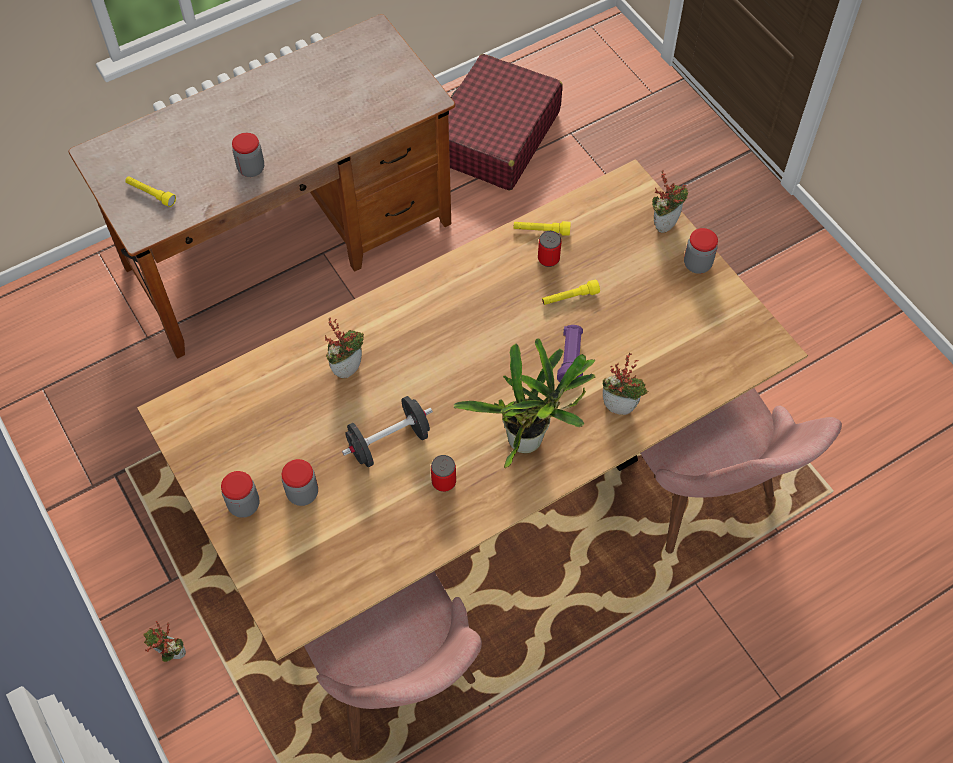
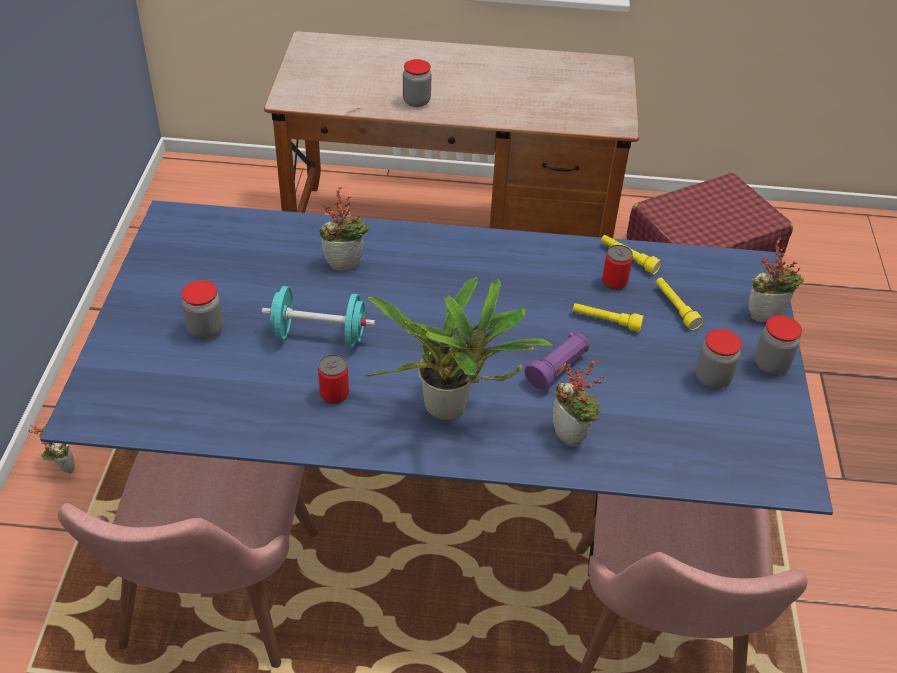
camera: 35 degrees right, 15 degrees down
(151, 194) = (322, 81): yellow flashlight -> yellow flashlight (675, 308)
(244, 505) = (151, 310): jar -> jar (712, 378)
(389, 442) = (319, 336): black dumbbell -> turquoise dumbbell
(476, 482) = (440, 499): brown dining table -> blue dining table

